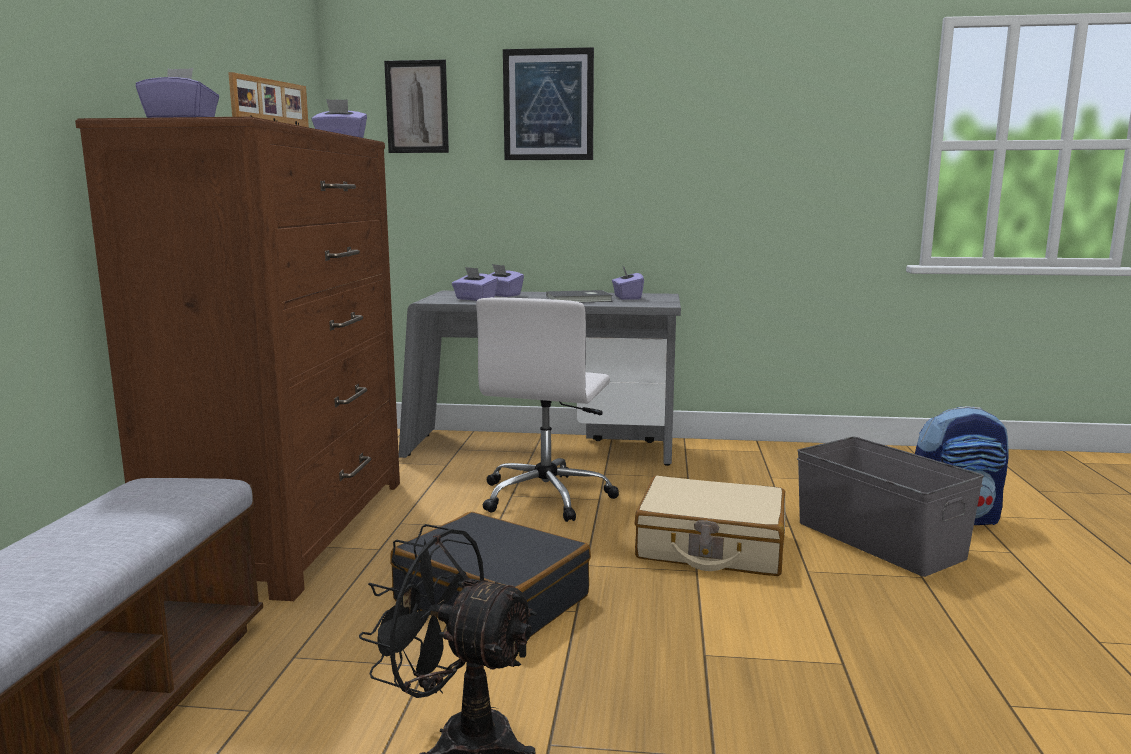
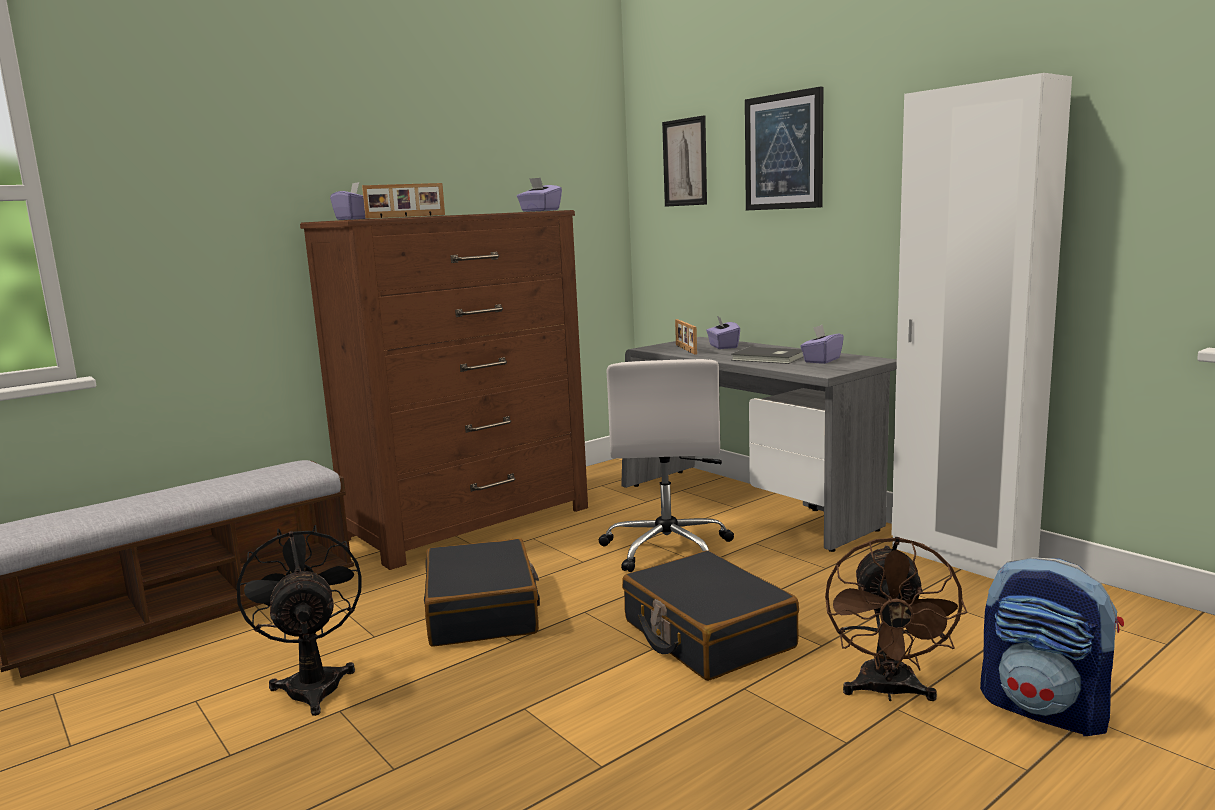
camera: 45 degrees right, 0 degrees up
(475, 299) = (685, 349): purple tissue box -> picture frame
(547, 496) = (667, 549): white office chair -> white office chair turned 60 degrees counterclockwise
(710, 546) = (707, 634): beige suitcase -> black suitcase
(750, 449) = (961, 559): none -> white wardrobe
(879, 539) = (888, 692): grey storage box -> brown fan

